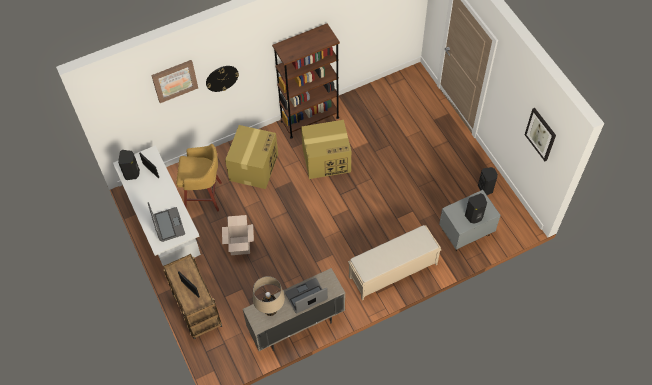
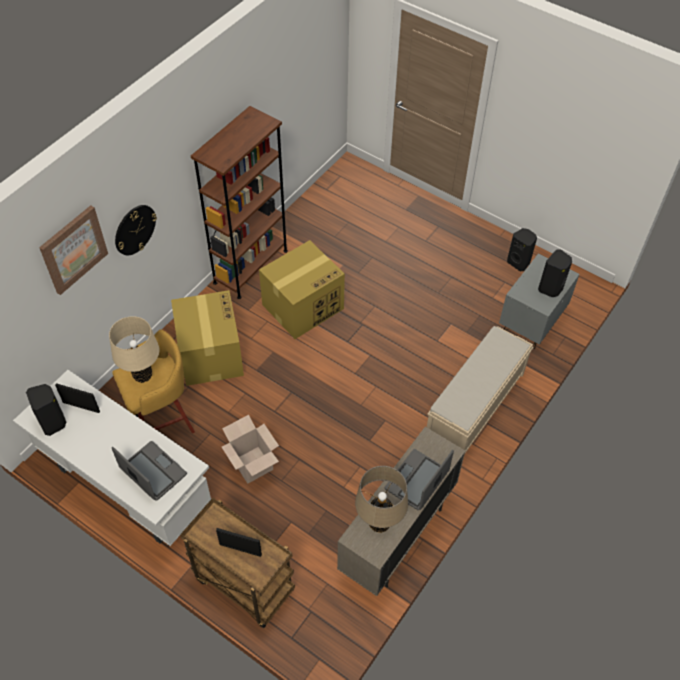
camera: 30 degrees left, 5 degrees down
(194, 166) = (142, 375): none -> beige table lamp
(541, 134) = (602, 141): picture -> none

